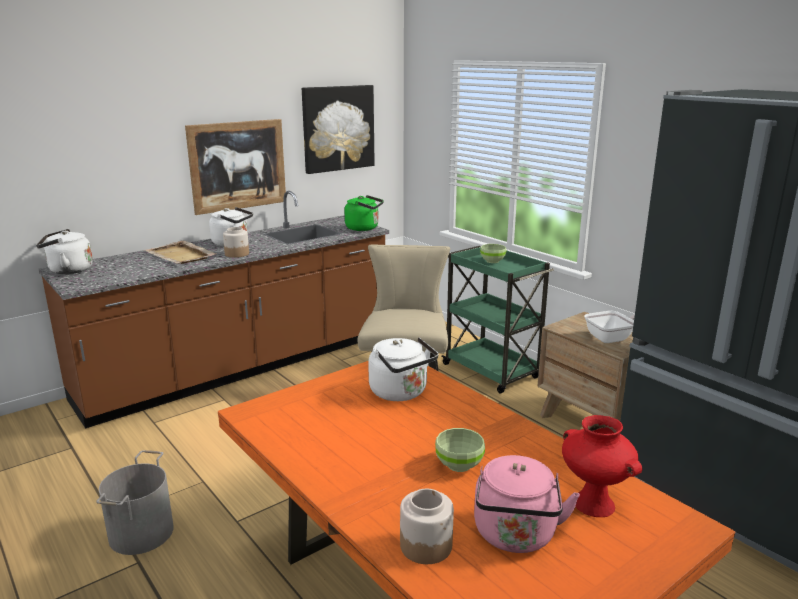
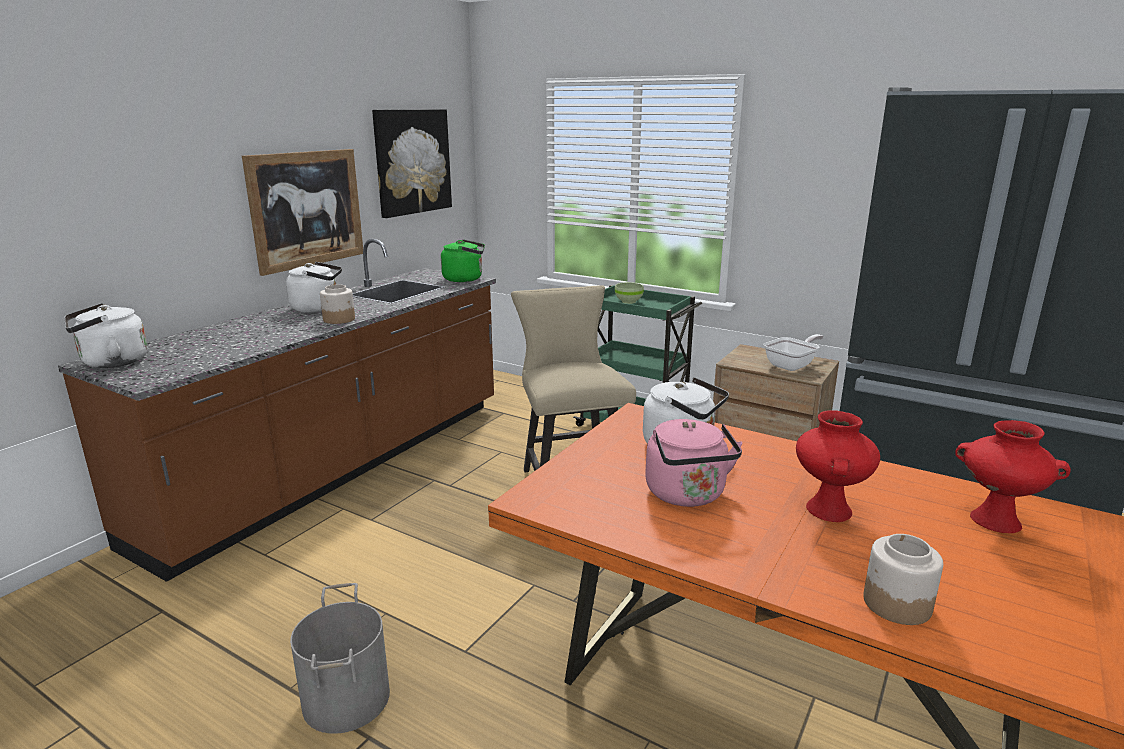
camera: 20 degrees left, 0 degrees up
(180, 255) = (262, 328): beige tray -> none
(459, 464) = (827, 509): green bowl -> red vase
(515, 536) = (967, 571): pink kettle -> pink kettle (688, 495)

